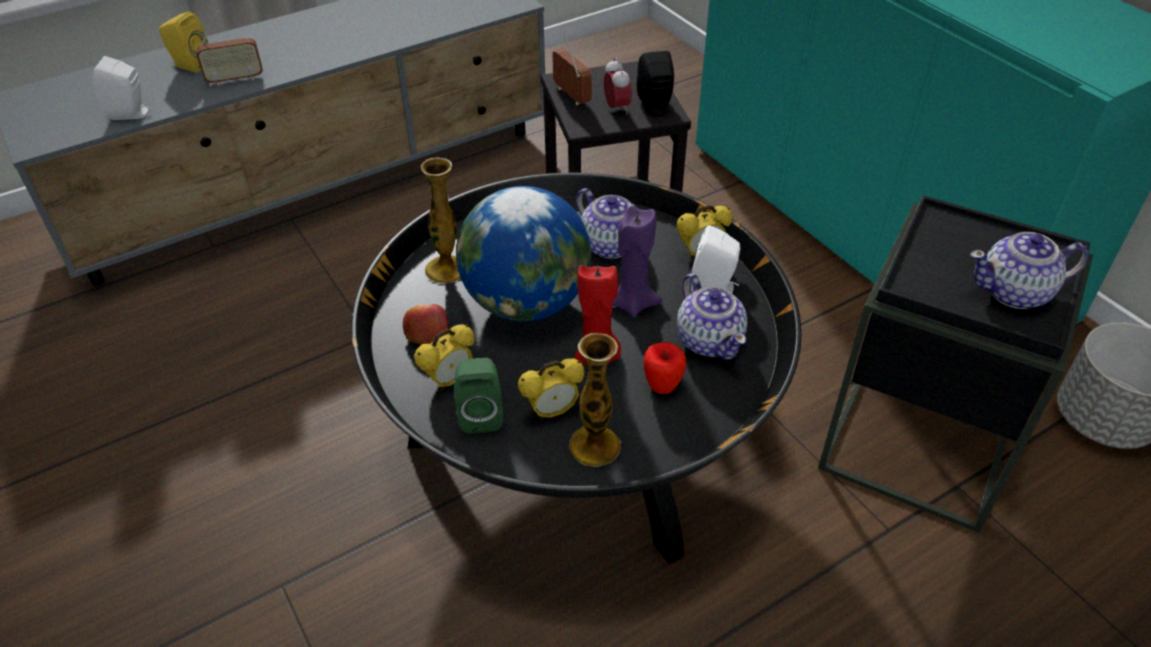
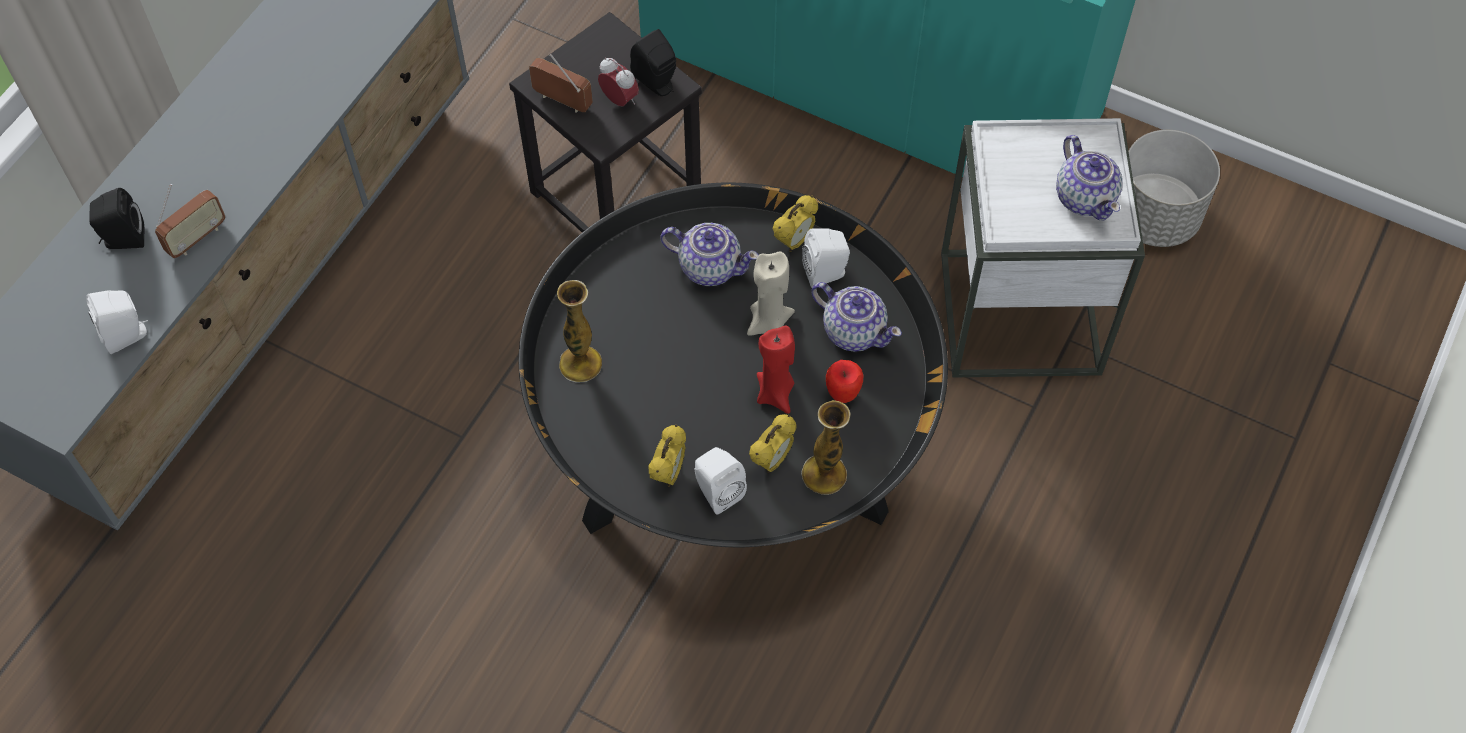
camera: 30 degrees left, 15 degrees up
(190, 65) = (123, 239): yellow speaker -> black speaker
(427, 333) = (614, 437): apple -> none
(481, 414) = (717, 491): green speaker -> white speaker
(526, 303) = (678, 365): globe -> none
(632, 303) = (768, 322): purple candle -> beige candle
(917, 443) = (1020, 312): black side table -> white side table
(1015, 292) = (1085, 197): teapot -> teapot turned 75 degrees counterclockwise

